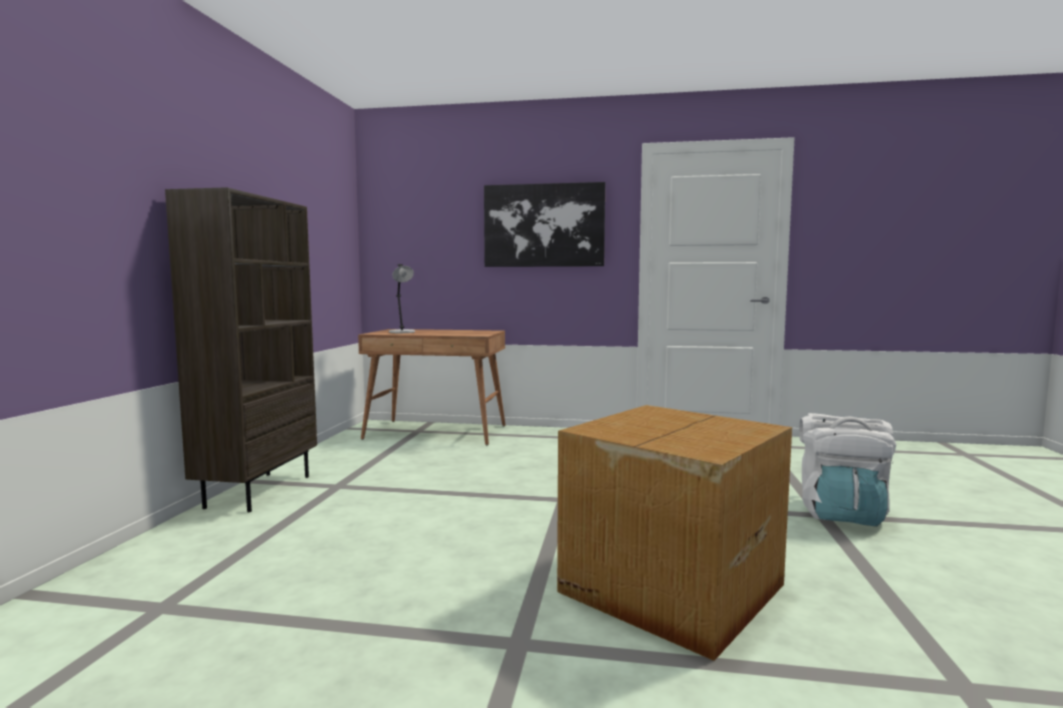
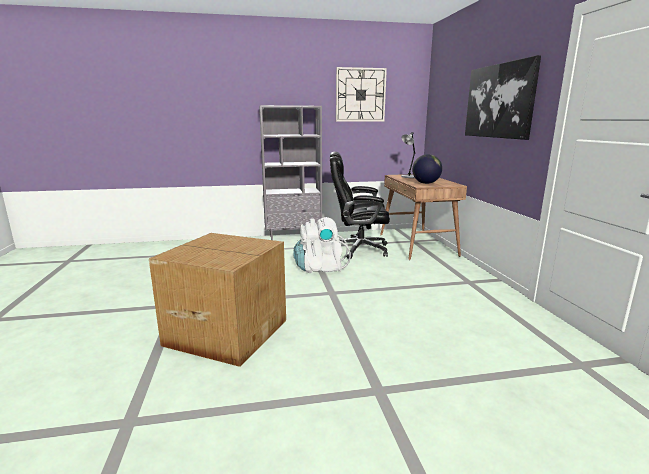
camera: 70 degrees right, 10 degrees up
(258, 491) = (293, 238): brown bookcase -> grey bookcase
(300, 197) = (360, 95): none -> wall clock
(404, 460) = (358, 249): none -> black office chair
(464, 333) = (426, 183): none -> globe
(841, 514) = (389, 402): white backpack -> white backpack (320, 268)

